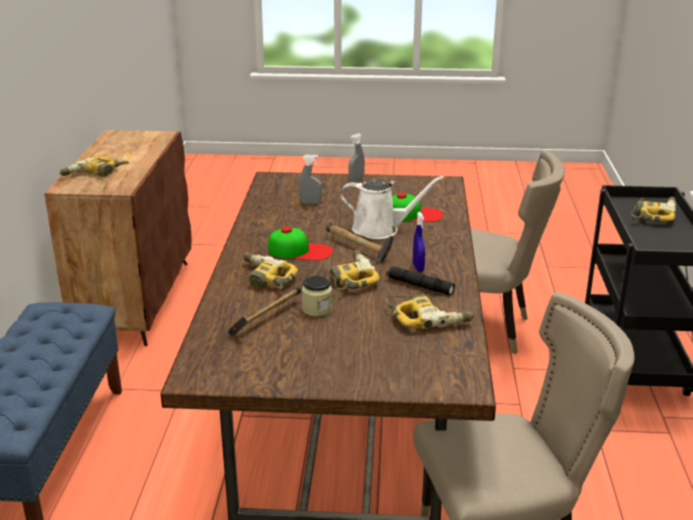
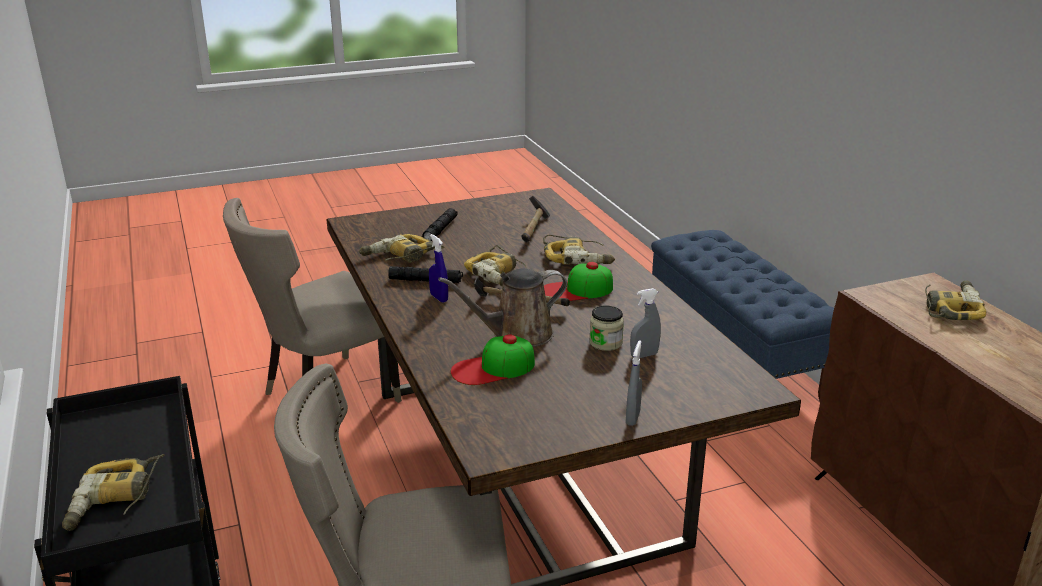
camera: 155 degrees right, 0 degrees up
(317, 309) = (501, 245): jar -> jar (605, 343)
(364, 346) = (440, 229): none -> black flashlight
(380, 229) = (516, 335): white watering can -> brown watering can

